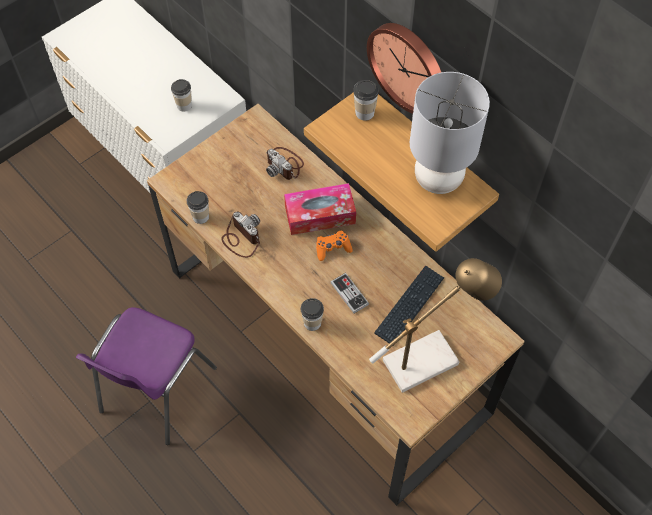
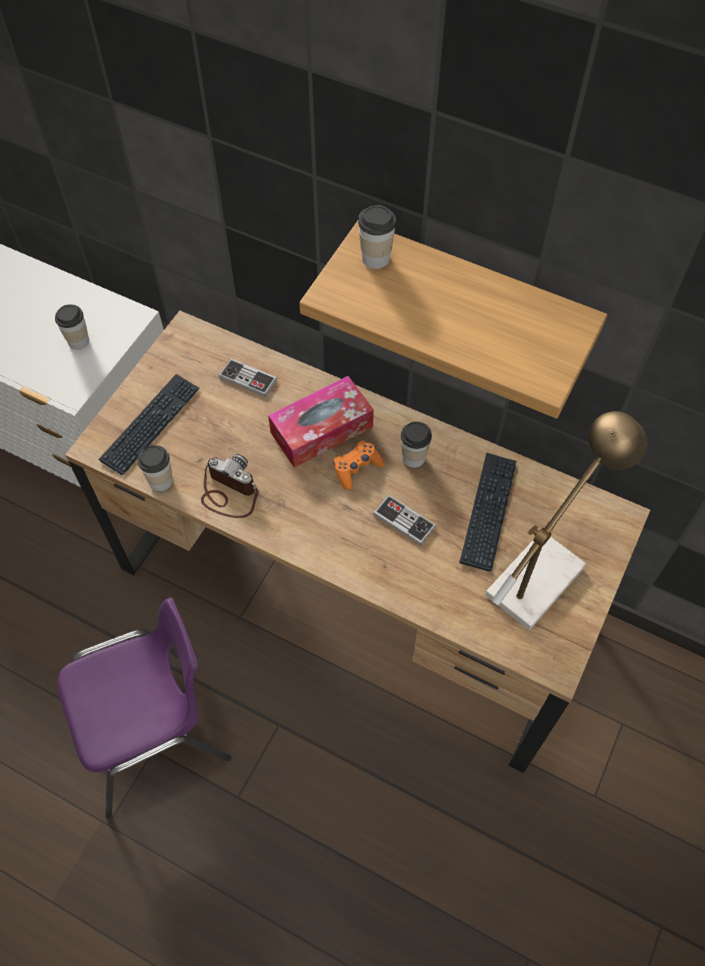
camera: 20 degrees left, 0 degrees up
(155, 391) = (156, 735): purple chair -> purple chair turned 120 degrees counterclockwise
(208, 177) = (151, 425): none -> keyboard
(284, 165) = (248, 379): camera -> game controller
(312, 323) = (371, 576): cup -> cup (413, 458)
(409, 66) = (437, 164): wall clock -> none
(437, 179) = (517, 319): grey table lamp -> none

